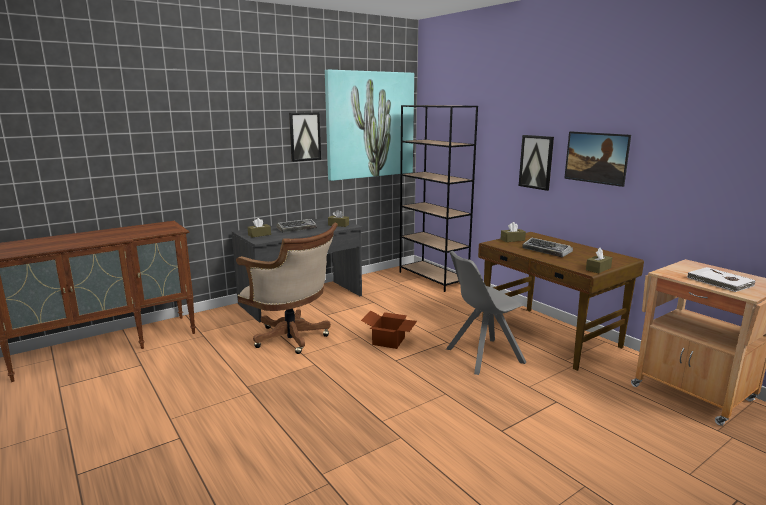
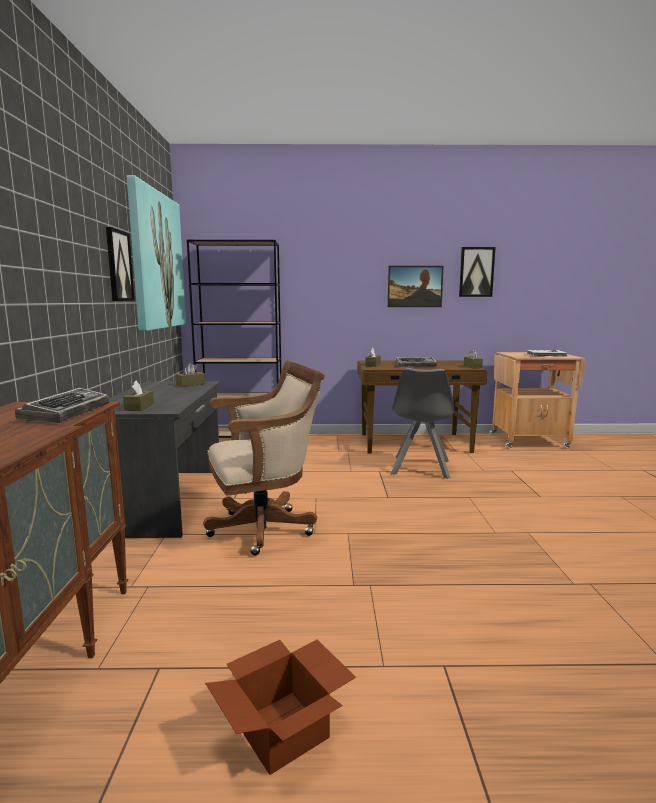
camera: 55 degrees left, 5 degrees down
(297, 228) = (159, 394): keyboard -> keyboard (67, 412)
(389, 341) = (345, 489): cardboard box -> cardboard box (285, 730)
(536, 162) = (355, 295): picture -> picture (476, 272)

